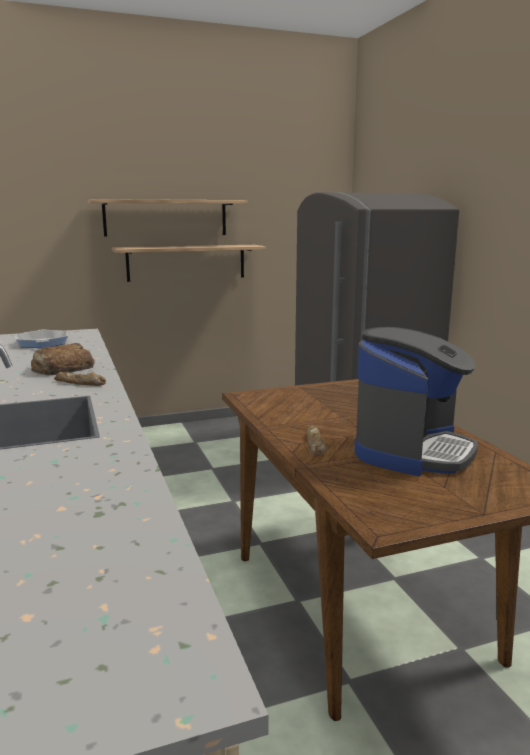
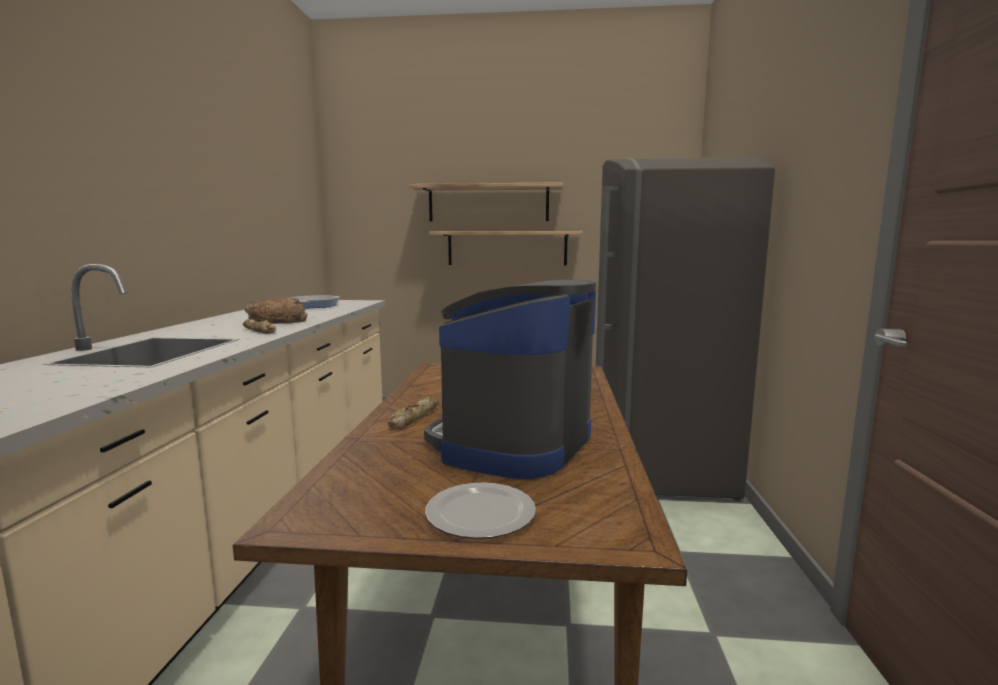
camera: 25 degrees right, 5 degrees down
(412, 451) = (511, 443): coffee machine -> coffee machine turned 150 degrees clockwise
(470, 498) = (478, 514): none -> plate

